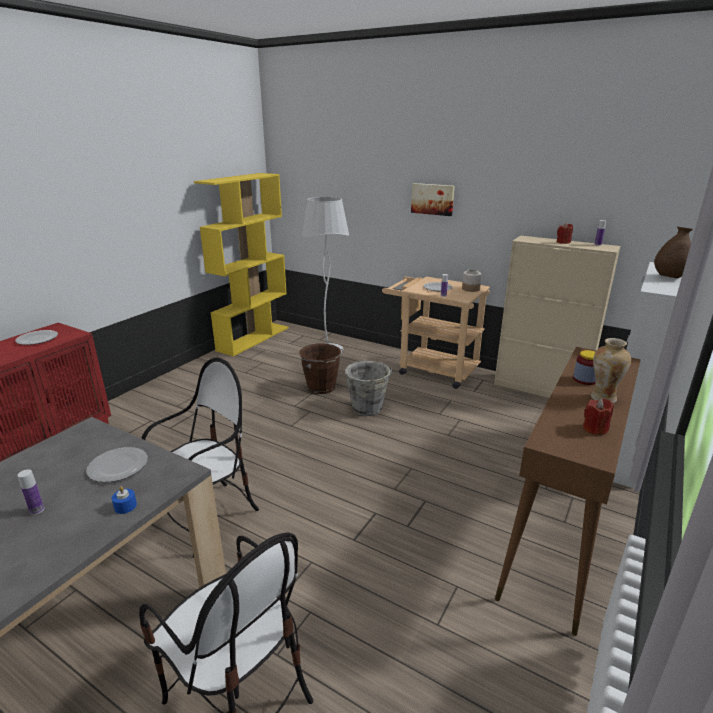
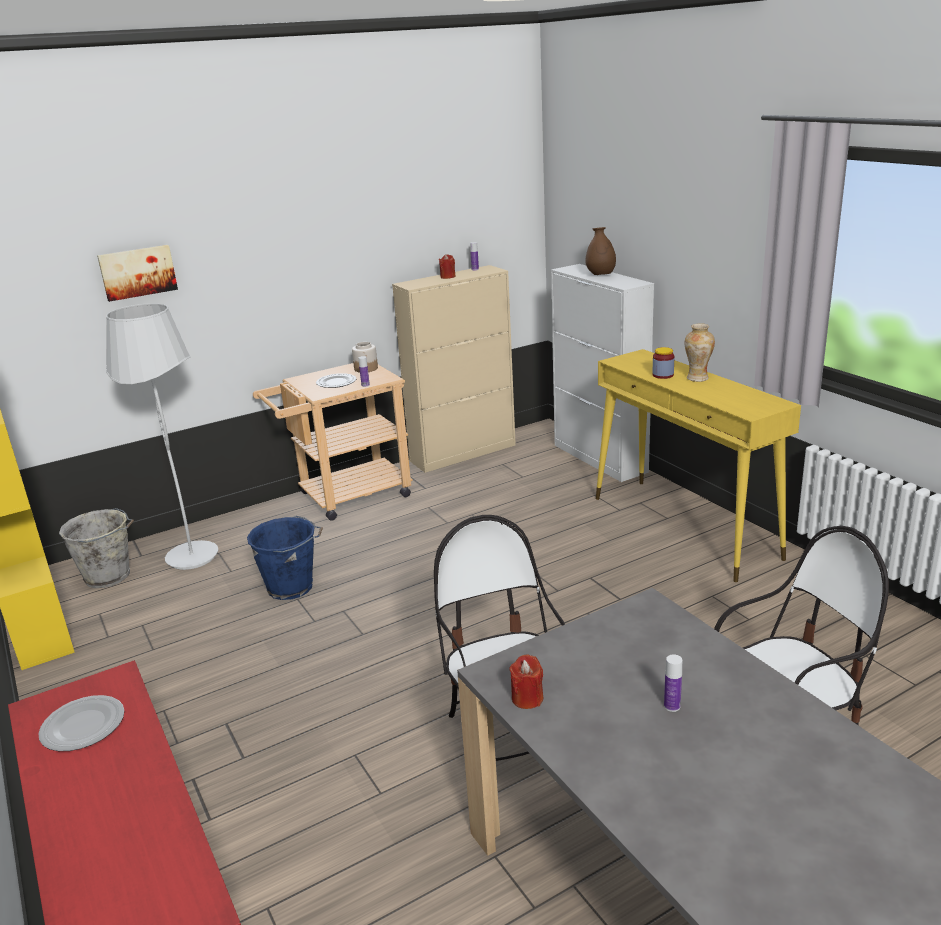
camera: 60 degrees left, 0 degrees up
(117, 466) = (610, 648): plate -> none
(125, 506) = (695, 643): blue candle -> none
(322, 388) = (292, 587): brown bucket -> blue bucket
(367, 409) = (386, 565): grey bucket -> grey bucket (109, 576)
(432, 199) = (266, 269): picture -> picture (137, 272)
(559, 538) = (684, 527): brown console table -> yellow console table
(595, 429) = (741, 393): red candle -> red candle (527, 698)

